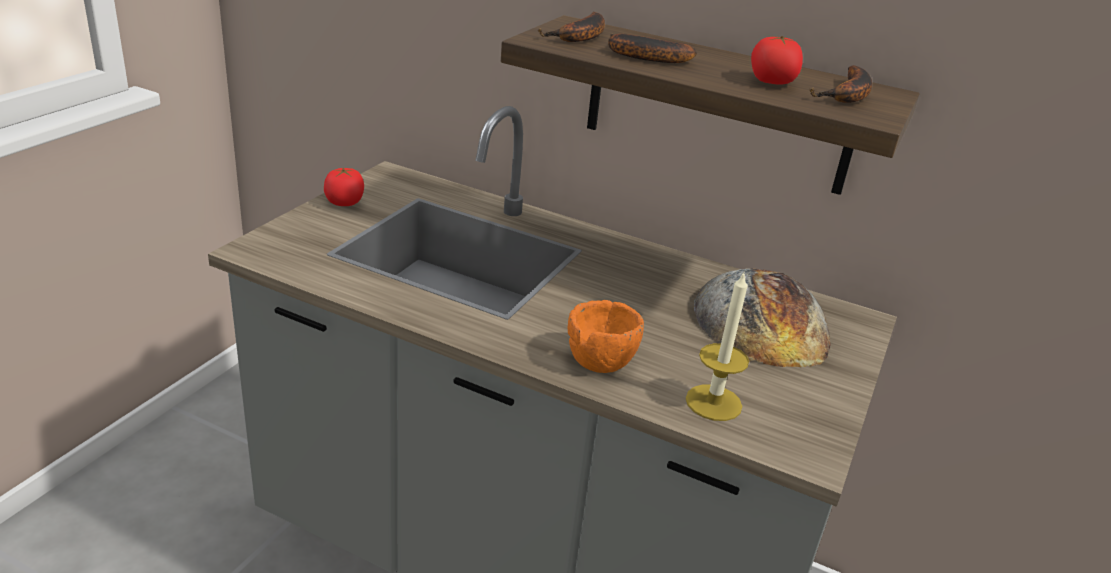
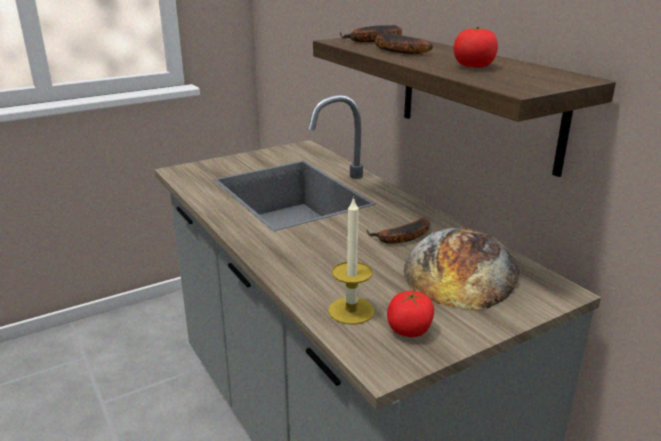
camera: 35 degrees right, 5 degrees down
(344, 202) = (257, 156): tomato -> tomato (409, 330)
(601, 360) = (303, 266): orange bowl -> none
(848, 96) = (528, 77): banana -> banana (402, 238)

